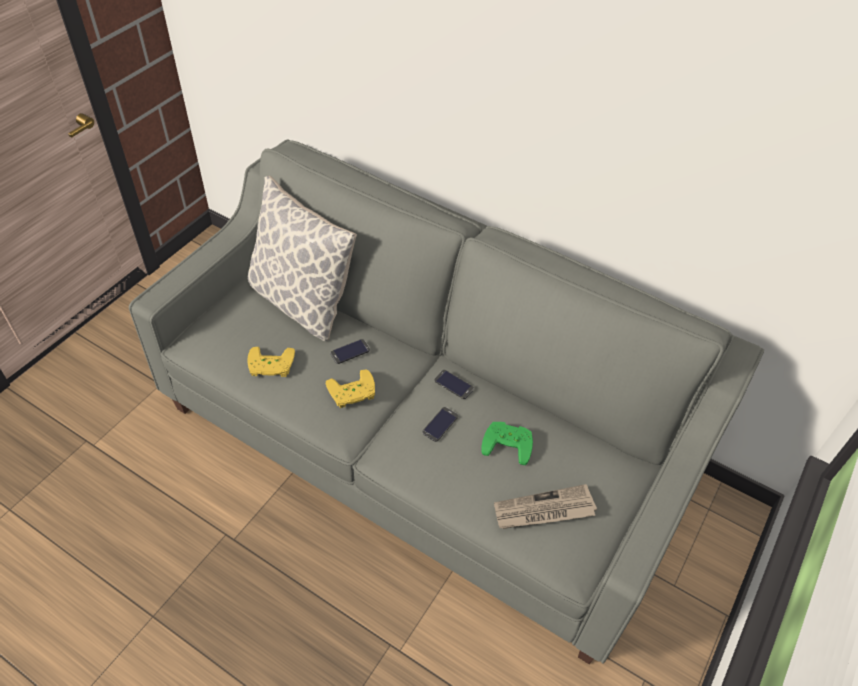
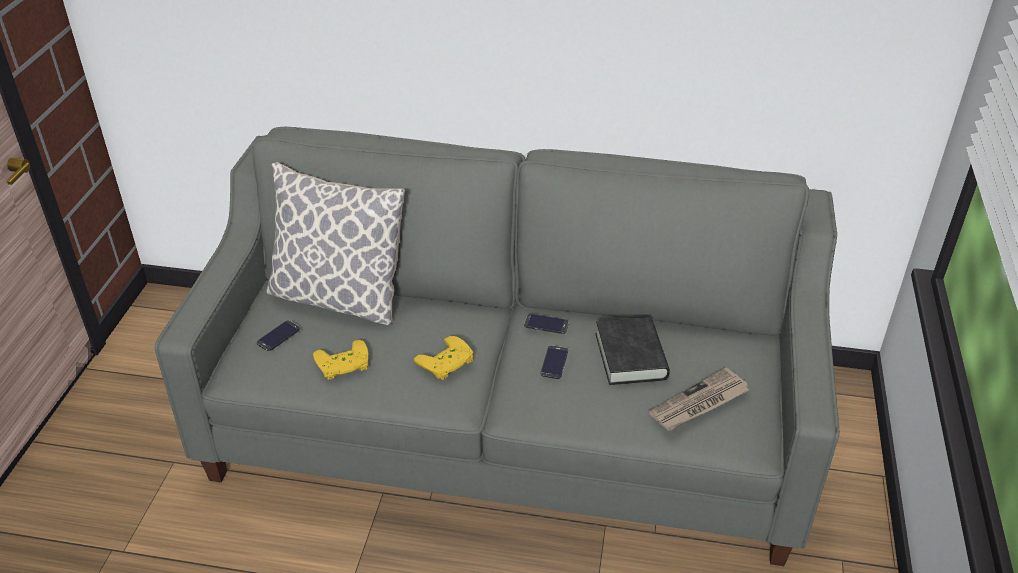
camera: 20 degrees left, 10 degrees down
(350, 351) = (421, 326): phone -> phone (278, 336)
(508, 442) = (630, 356): green game controller -> black book

